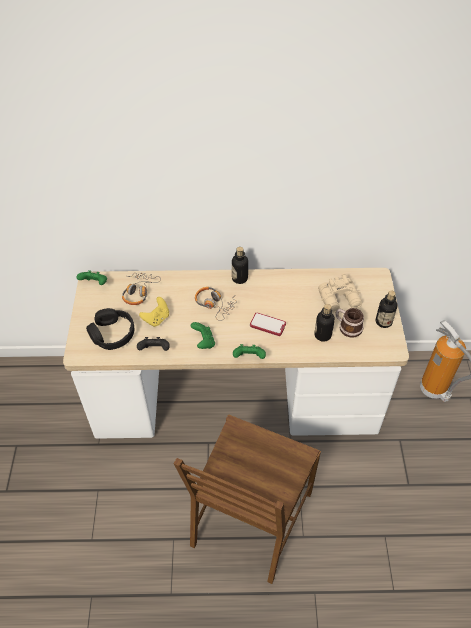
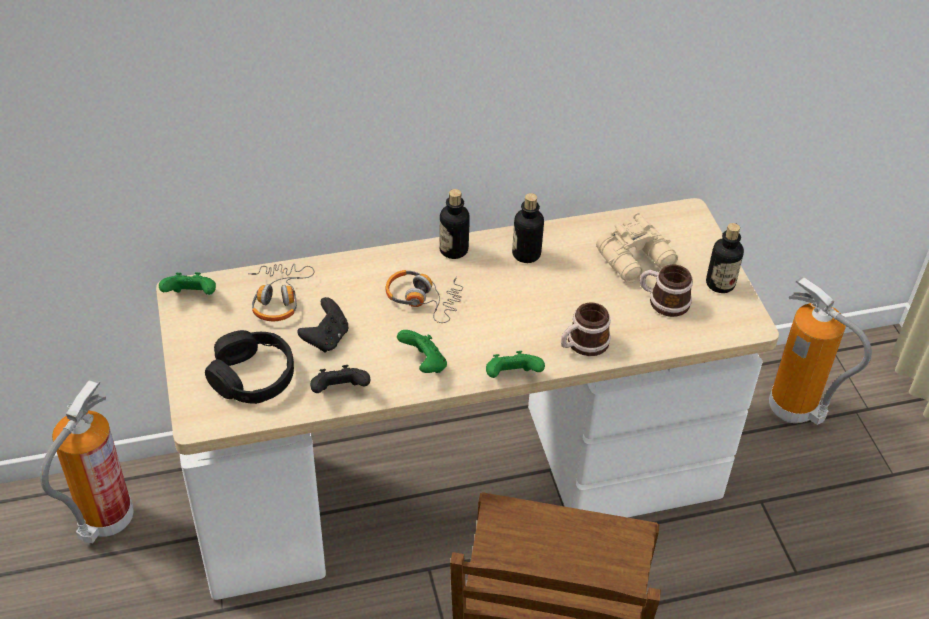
camera: 15 degrees left, 5 degrees down
(54, 386) = (106, 521): none -> fire extinguisher
(157, 319) = (326, 339): yellow game controller -> black game controller
(267, 325) = (527, 318): phone -> none
(294, 345) = (582, 344): none -> mug
(322, 335) = (626, 320): bottle -> bottle (526, 254)

